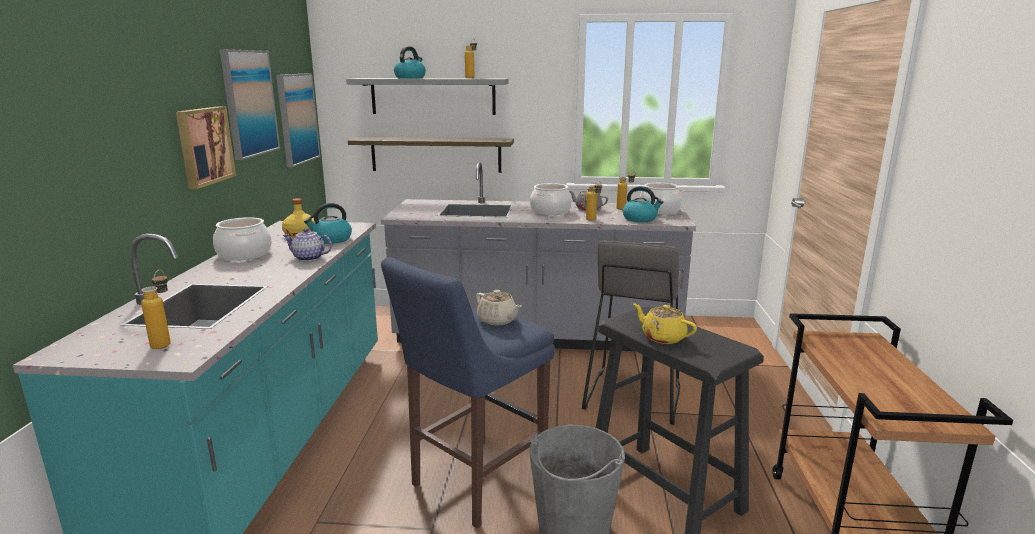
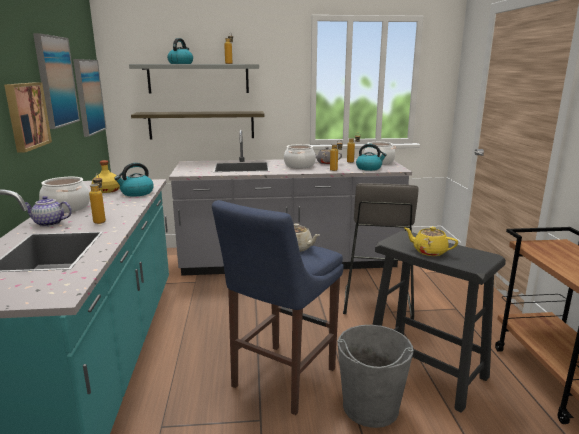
camera: 10 degrees left, 0 degrees up
(165, 342) = (34, 283): bottle -> bottle (101, 220)
(308, 258) = (125, 208): teapot -> teapot (48, 224)

